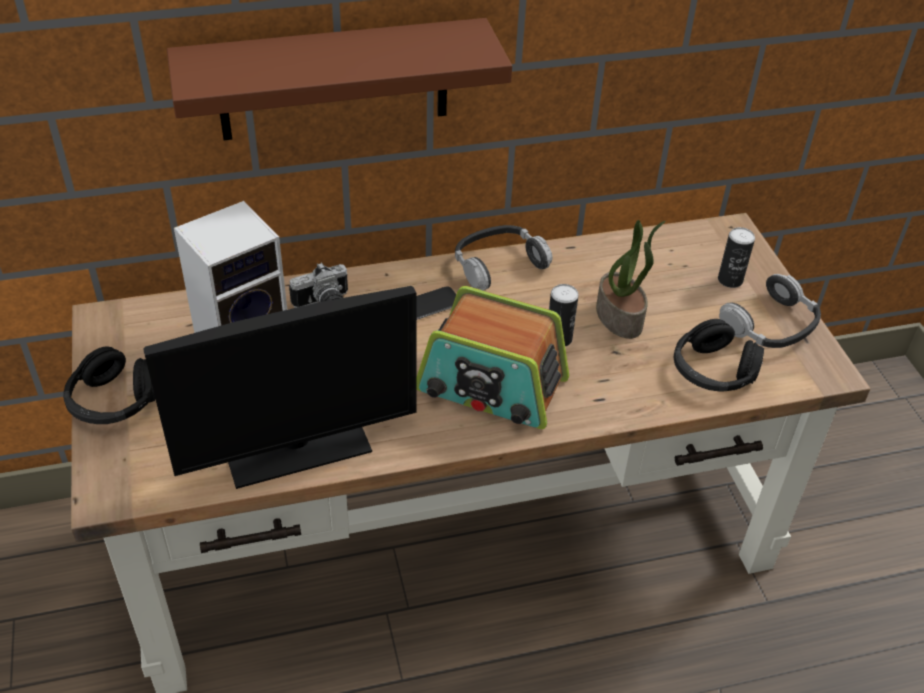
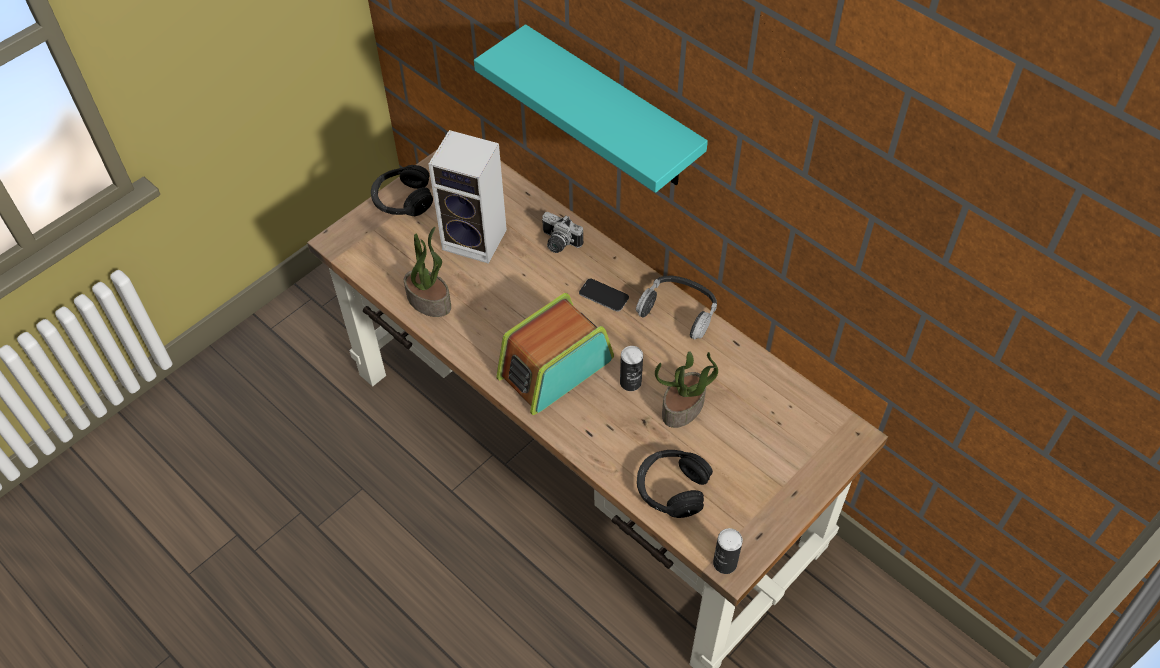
camera: 60 degrees right, 10 degrees up
(297, 447) = (430, 301): monitor -> potted plant
(334, 80) = (612, 110): brown shelf -> turquoise shelf
(491, 386) = (554, 368): radio -> radio turned 60 degrees clockwise
(730, 280) = (787, 459): can -> can (725, 563)
(771, 325) = (755, 506): headphones -> none

